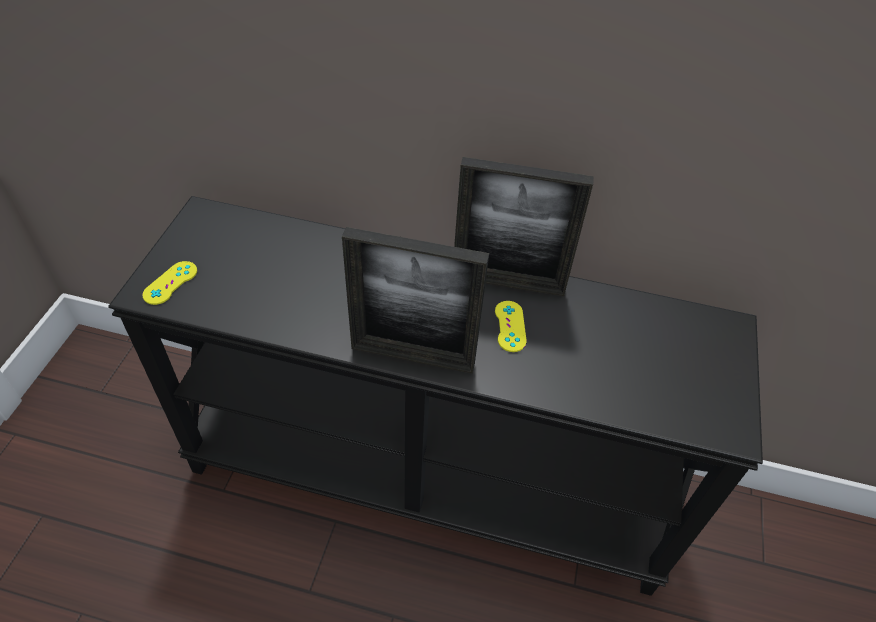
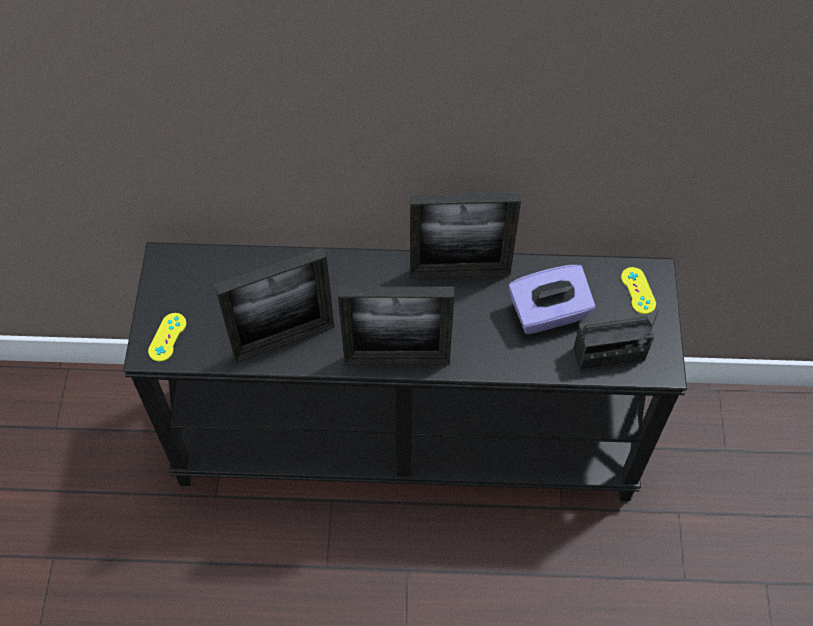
camera: 10 degrees left, 10 degrees up
(293, 311) = (284, 340): none -> picture frame
(510, 326) = (470, 314): yellow game controller -> yellow game controller (638, 290)
(600, 343) = (548, 313): none -> purple tissue box
(667, 402) = (609, 355): none -> radio

